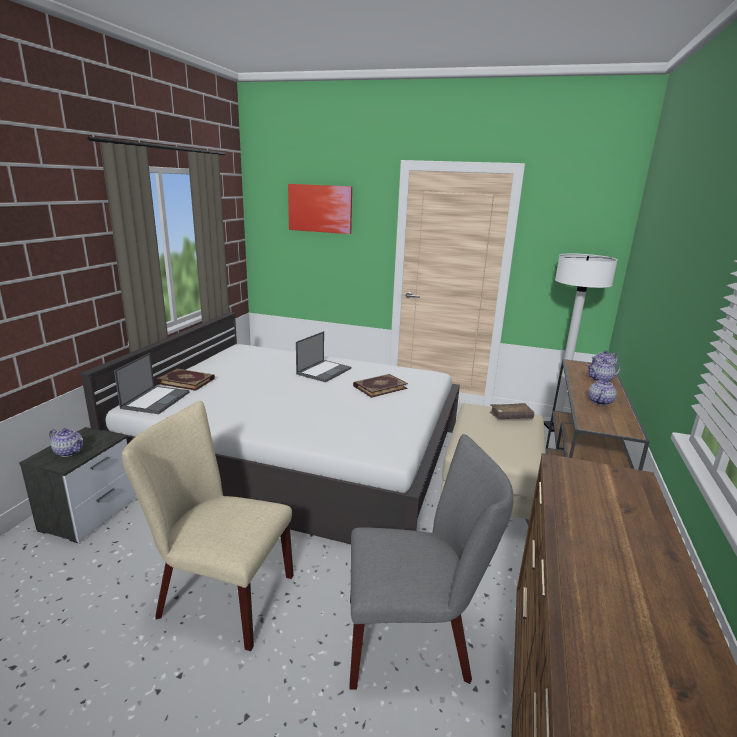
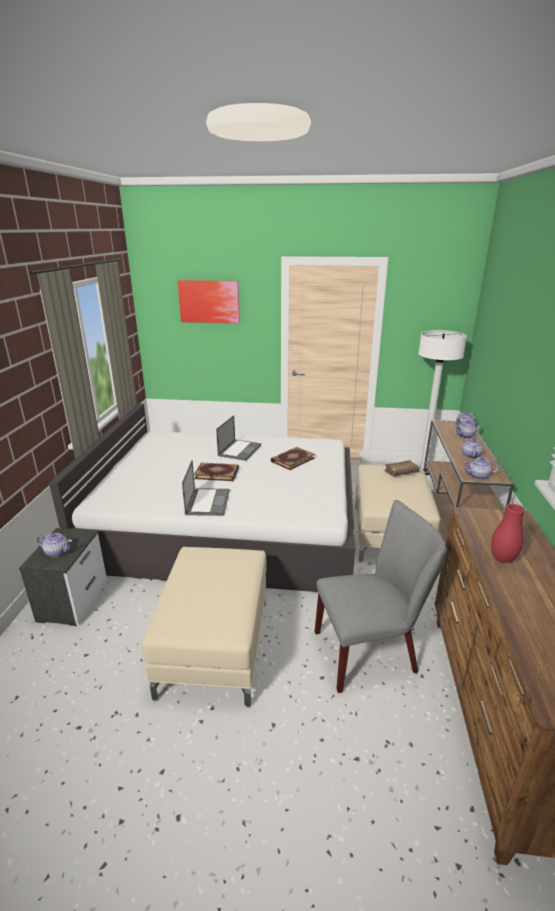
camera: 10 degrees left, 5 degrees up
(156, 400) = (111, 495): laptop -> laptop (208, 502)
(186, 381) = (126, 474): book -> book (217, 473)
(218, 595) = (214, 646): beige chair -> beige ottoman
(588, 530) = (502, 559): none -> red vase
(601, 426) = (478, 476): none -> teapot

